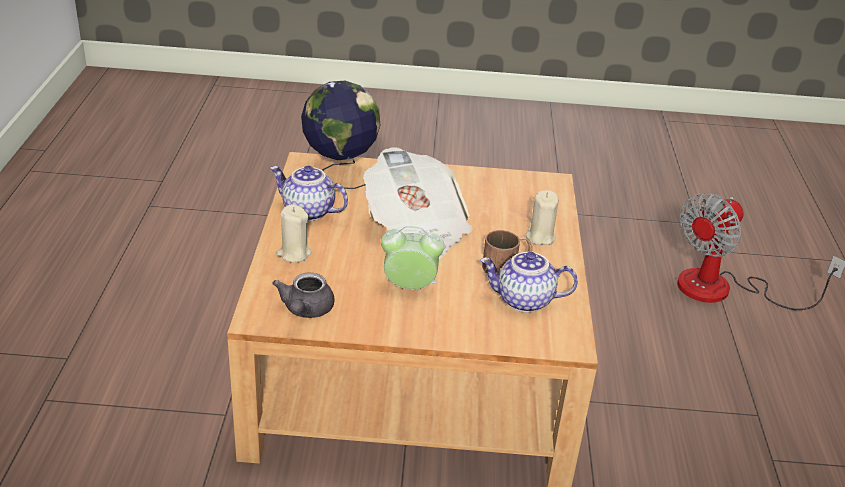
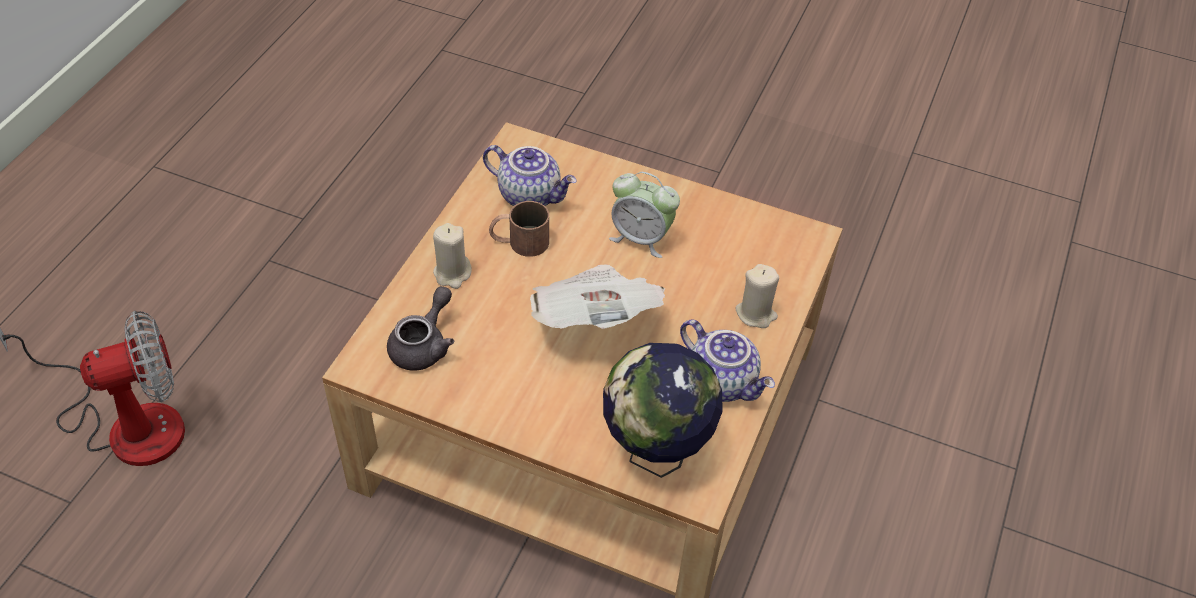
camera: 160 degrees left, 15 degrees up
(305, 311) = (760, 234): grey teapot -> grey teapot (424, 345)

